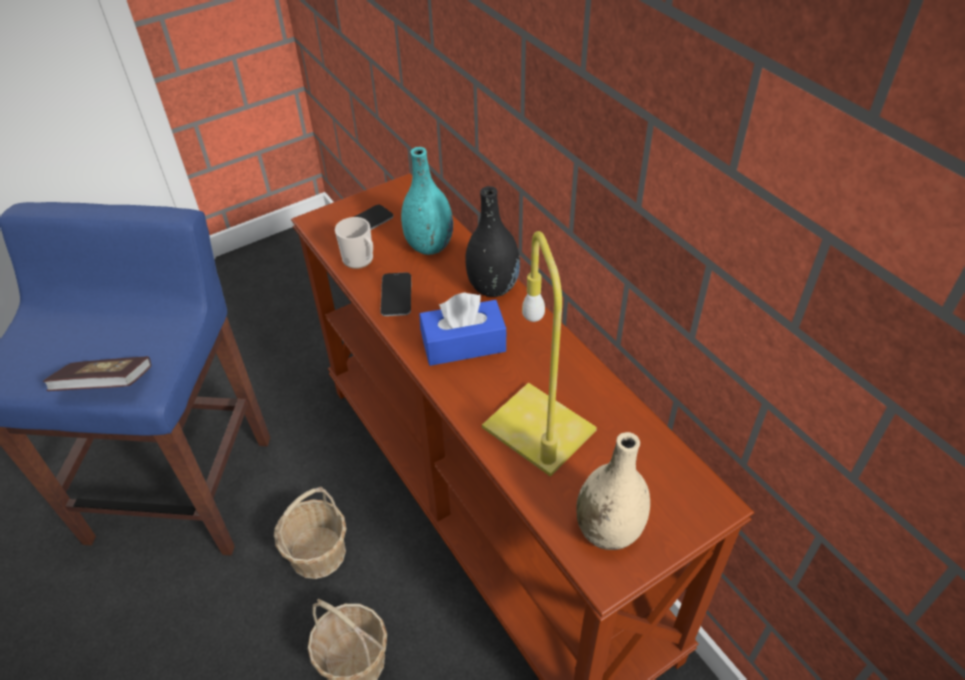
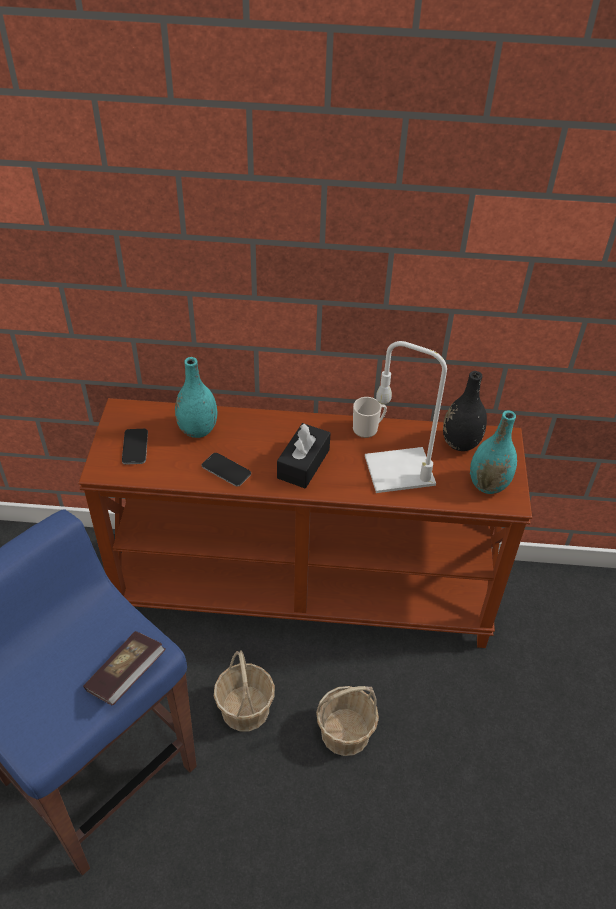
camera: 55 degrees left, 0 degrees up
(360, 260) = (171, 469): mug -> mug (368, 428)
(463, 344) = (303, 464): blue tissue box -> black tissue box
(493, 287) = (270, 424): black vase -> black vase (460, 443)
(541, 429) = (401, 469): yellow table lamp -> white table lamp
(608, 530) = (488, 484): beige vase -> turquoise vase

